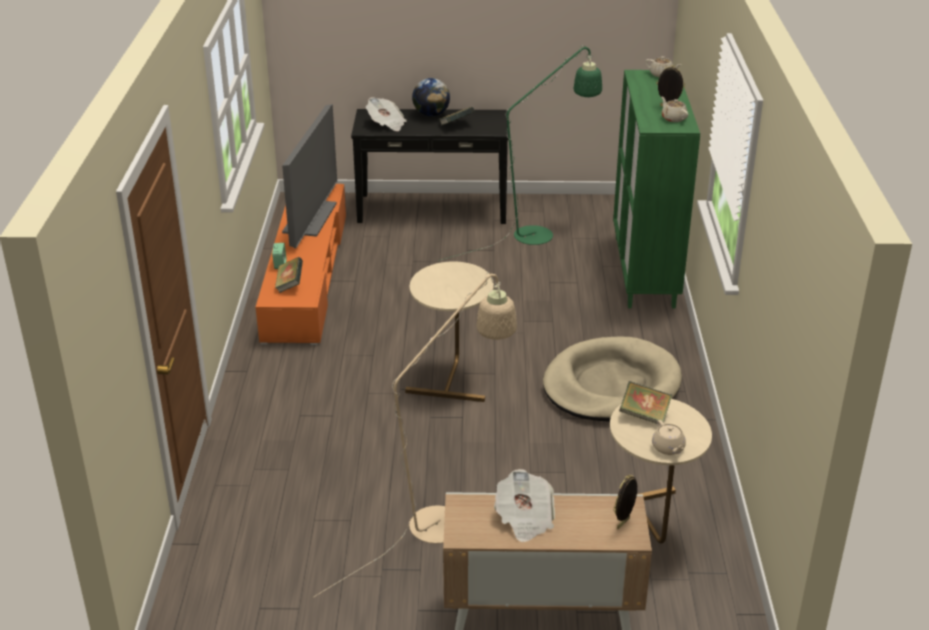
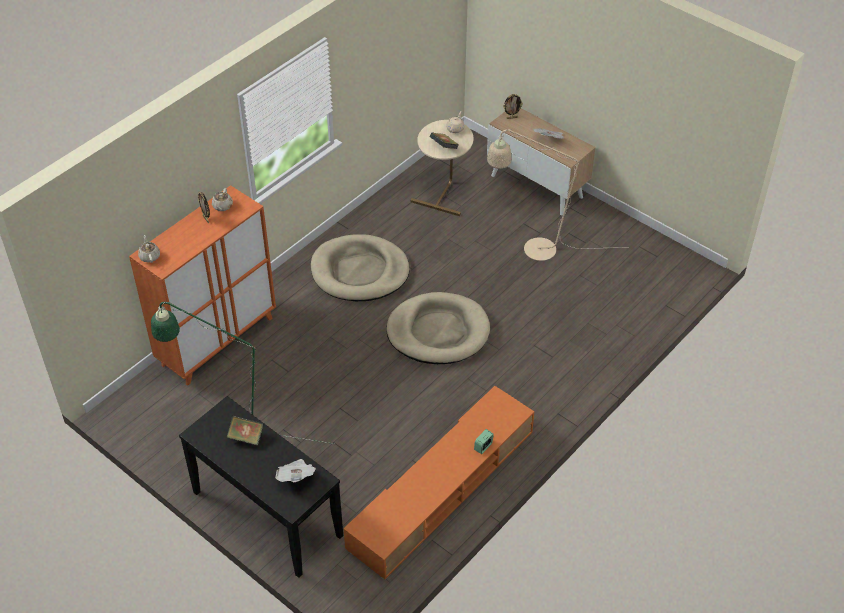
camera: 140 degrees left, 15 degrees up
(289, 284) = (494, 419): book -> none
(310, 217) = (412, 494): television -> none
(431, 114) = (245, 468): globe -> none
(452, 376) = (438, 332): beige side table -> beige dog bed
(644, 272) = (218, 341): green cabinet -> orange cabinet

